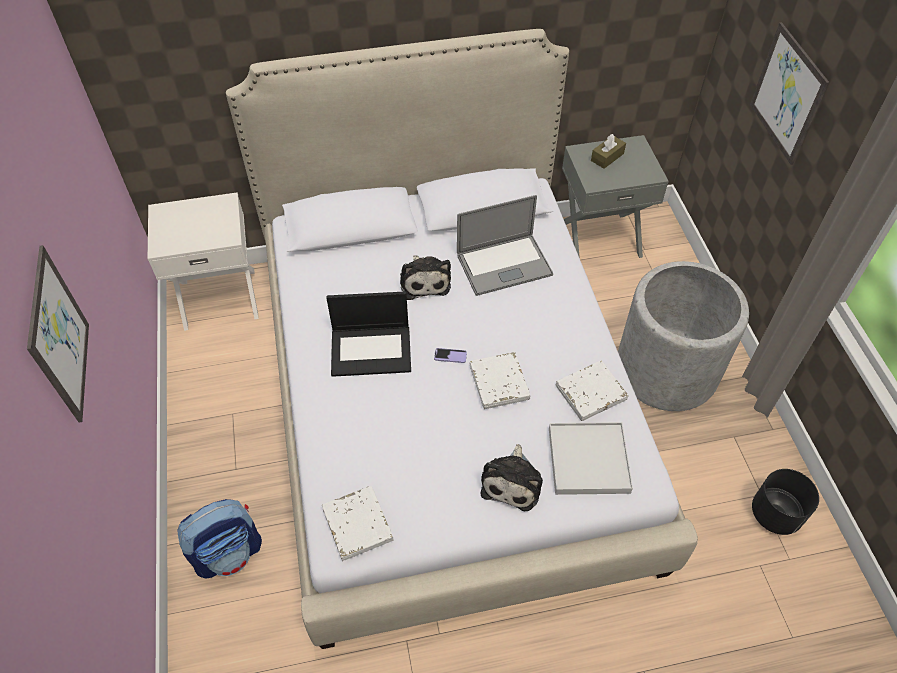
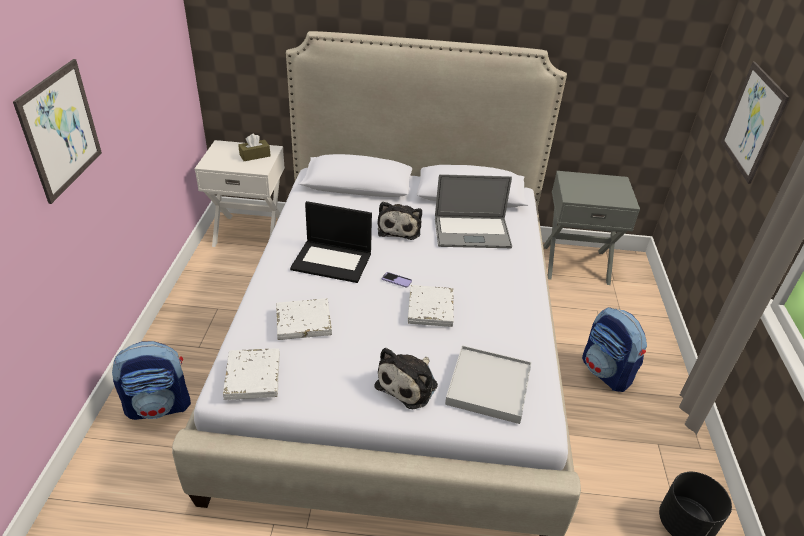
camera: 15 degrees right, 15 degrees down
(590, 393) = (512, 337): white book -> white book (303, 322)
(607, 157) = (590, 183): brown tissue box -> brown tissue box (255, 155)
(667, 369) = (606, 372): grey planter -> backpack

